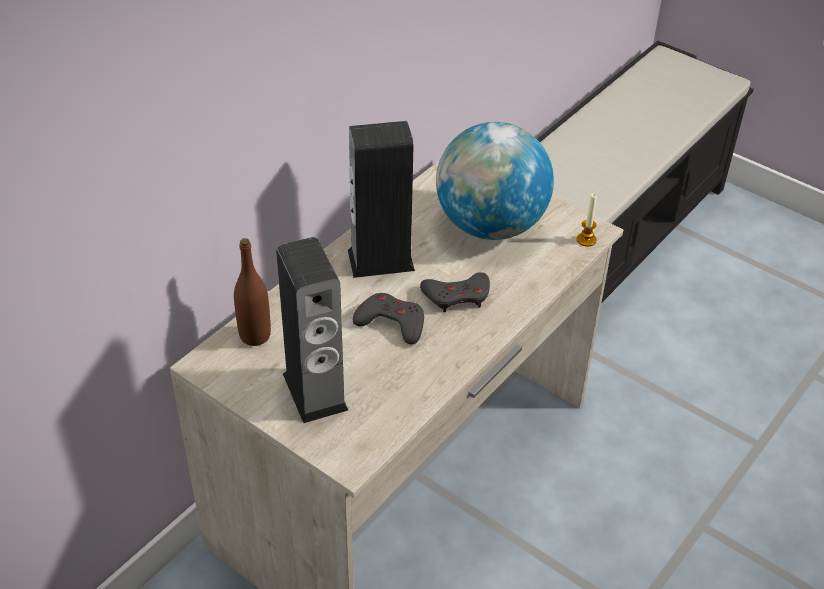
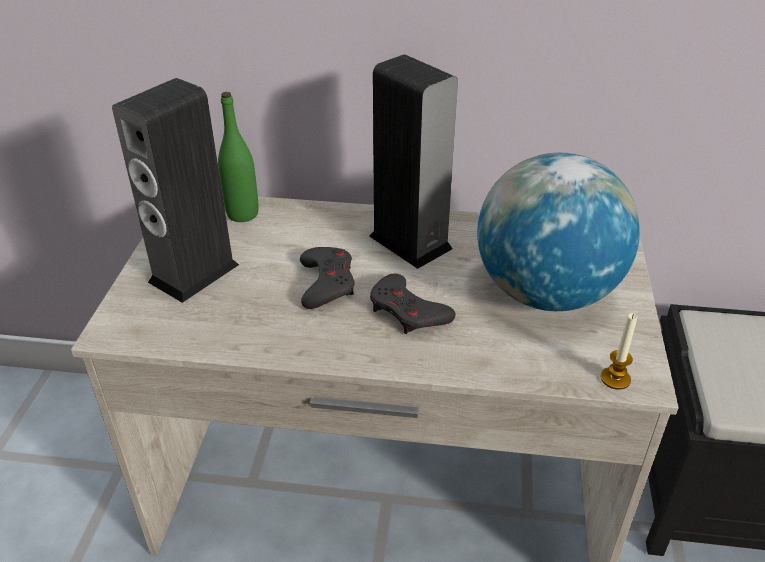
camera: 60 degrees right, 5 degrees down
(255, 335) = (242, 214): brown bottle -> green bottle

